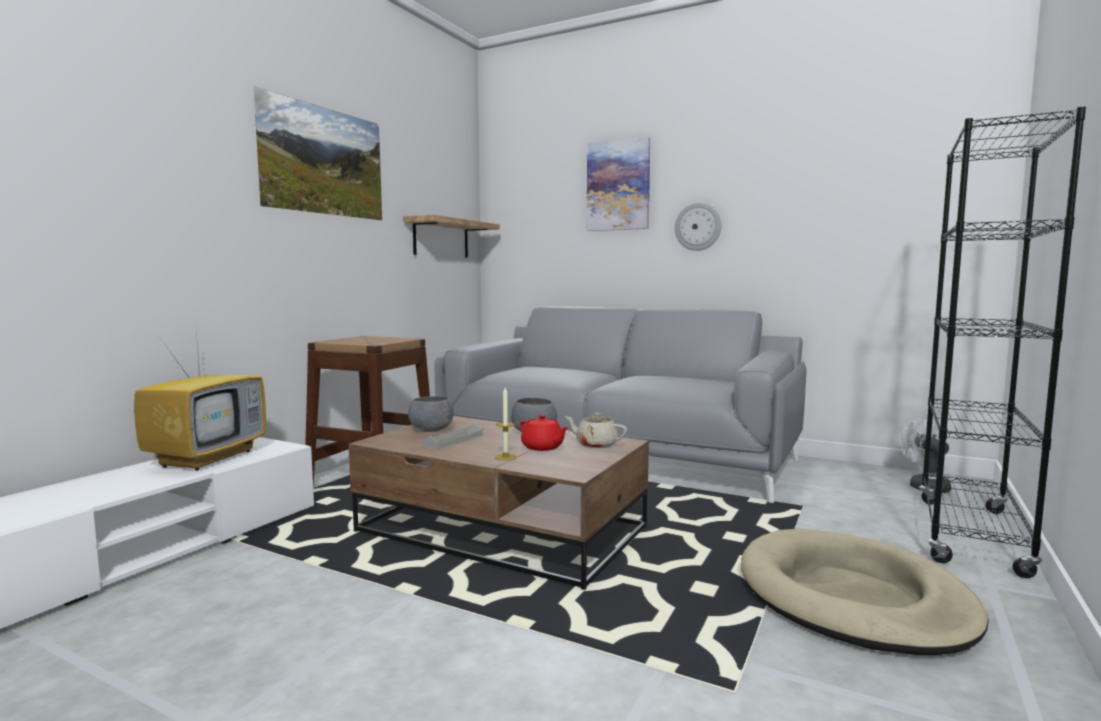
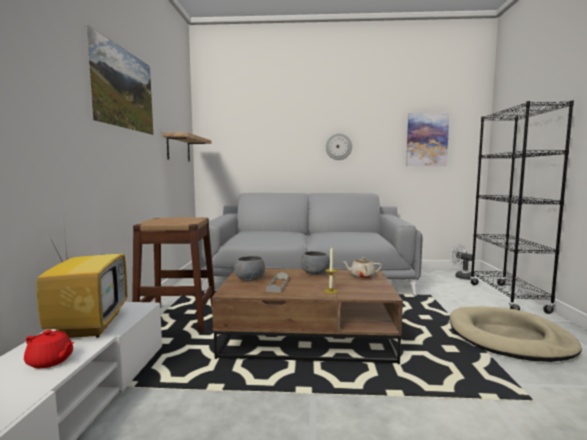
camera: 25 degrees left, 0 degrees up
(542, 447) = (338, 282): red teapot -> red teapot (50, 361)
(618, 186) = (290, 120): picture -> picture (427, 140)

